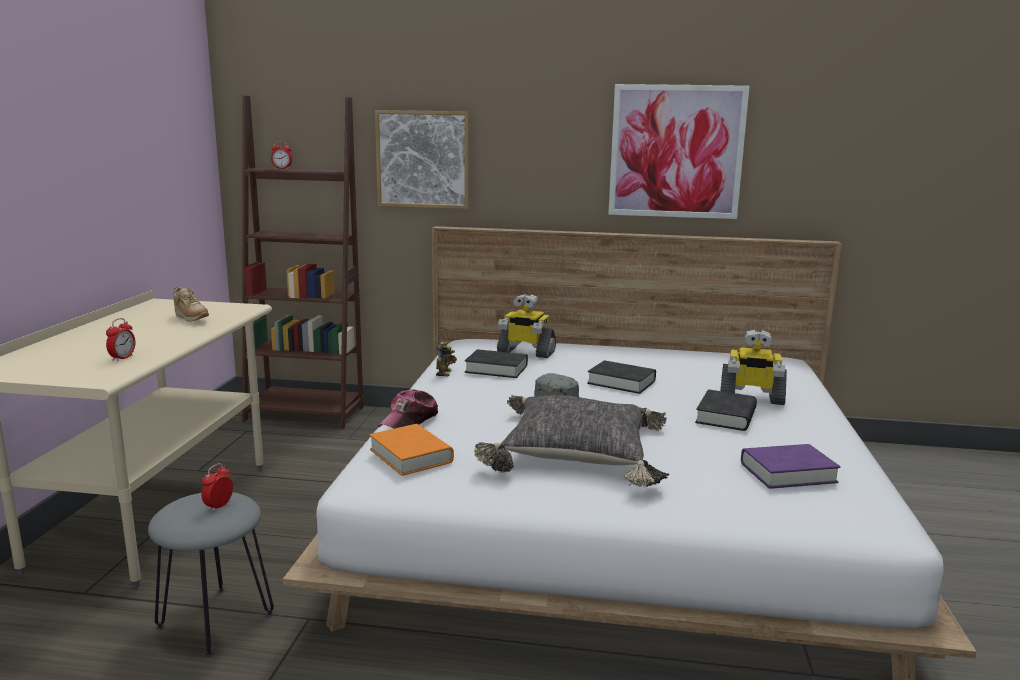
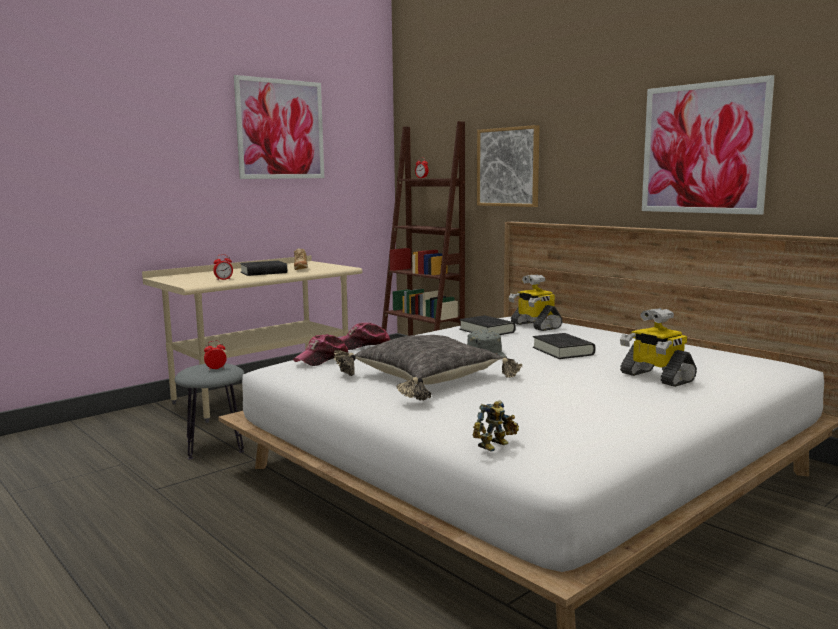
camera: 40 degrees right, 5 degrees down
(96, 99) = (280, 129): none -> picture
(411, 456) = (322, 359): orange book -> cap
(445, 373) = (448, 328): toy robot -> toy robot (496, 446)
(726, 416) = (595, 382): black book -> black book (263, 272)
(787, 473) = (551, 419): purple book -> none

